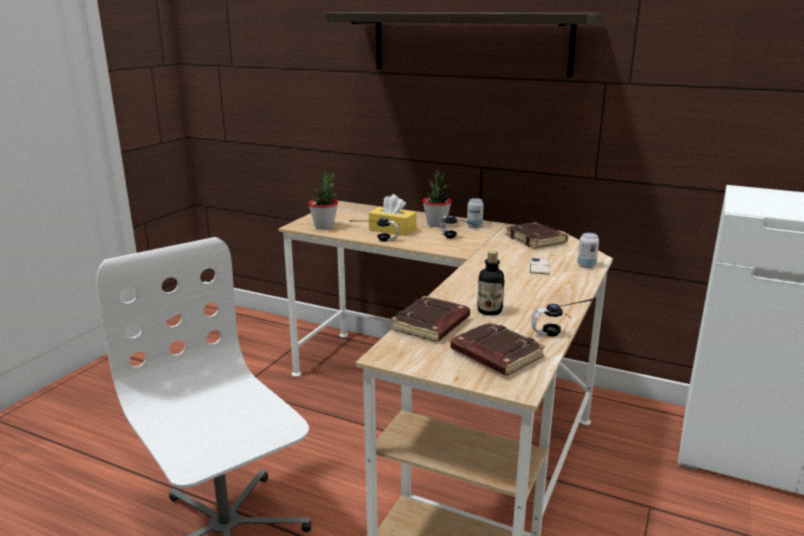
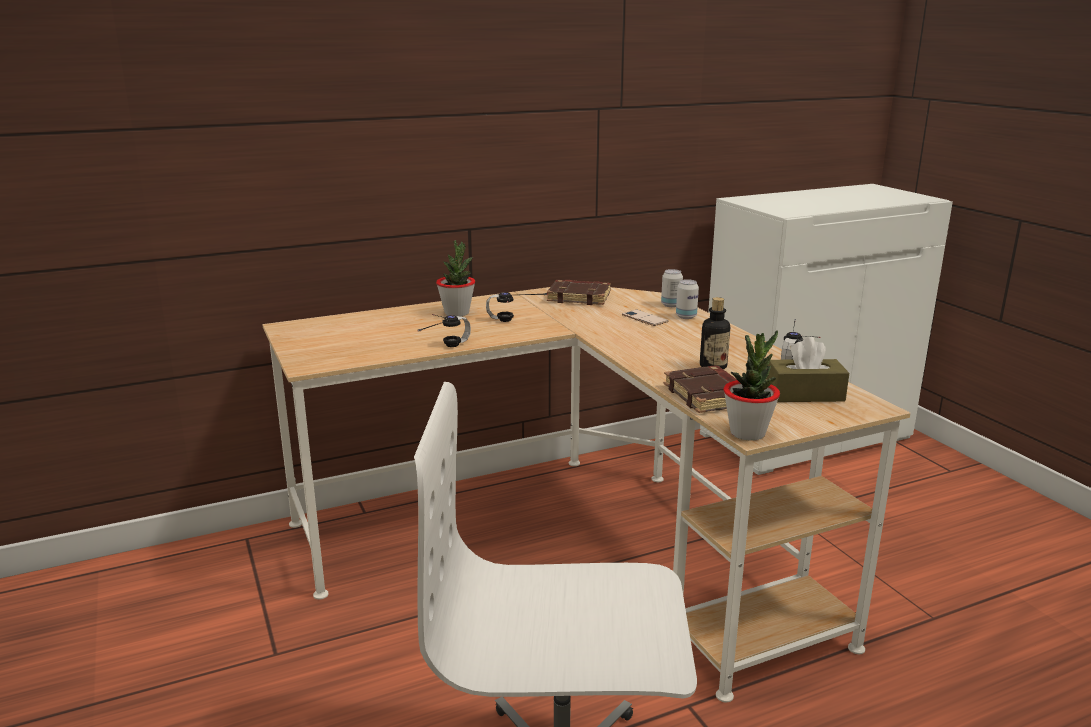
camera: 50 degrees left, 0 degrees up
(324, 227) = (344, 356): potted plant -> potted plant (747, 433)
(392, 230) = (429, 332): yellow tissue box -> none
(469, 42) = (445, 71): shelf -> none
(474, 226) = (496, 303): can -> can (686, 316)
(495, 355) = (804, 394): brown book -> brown tissue box

